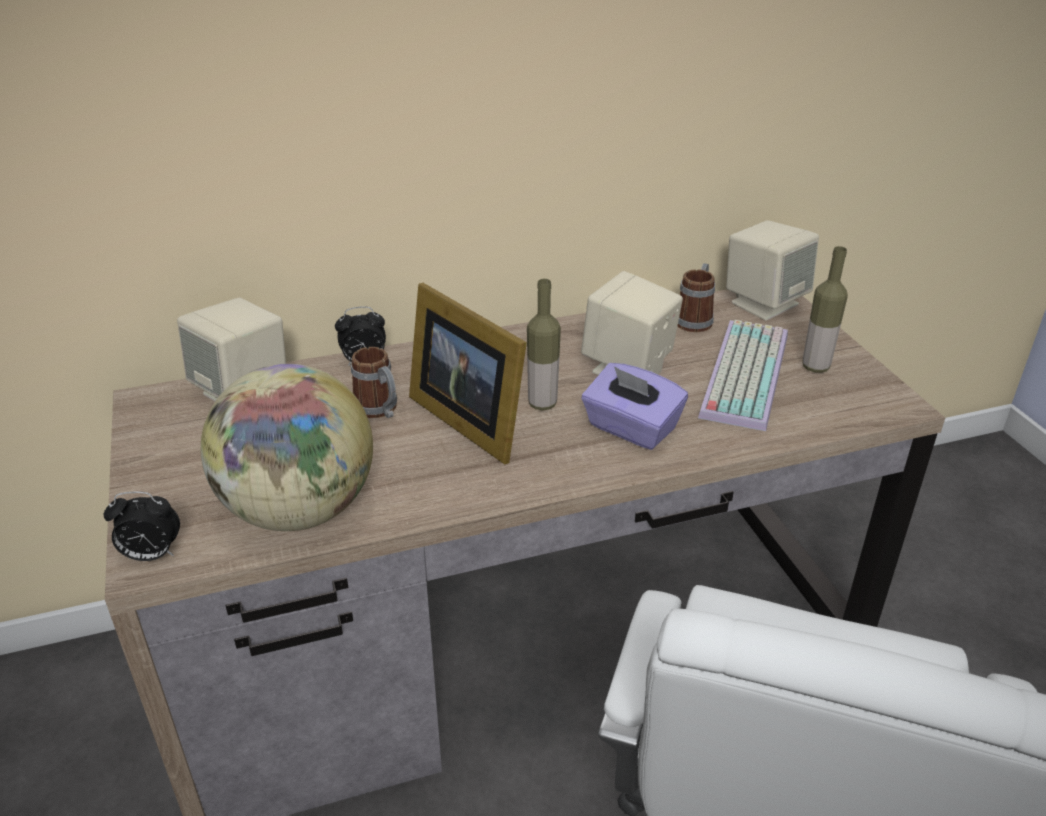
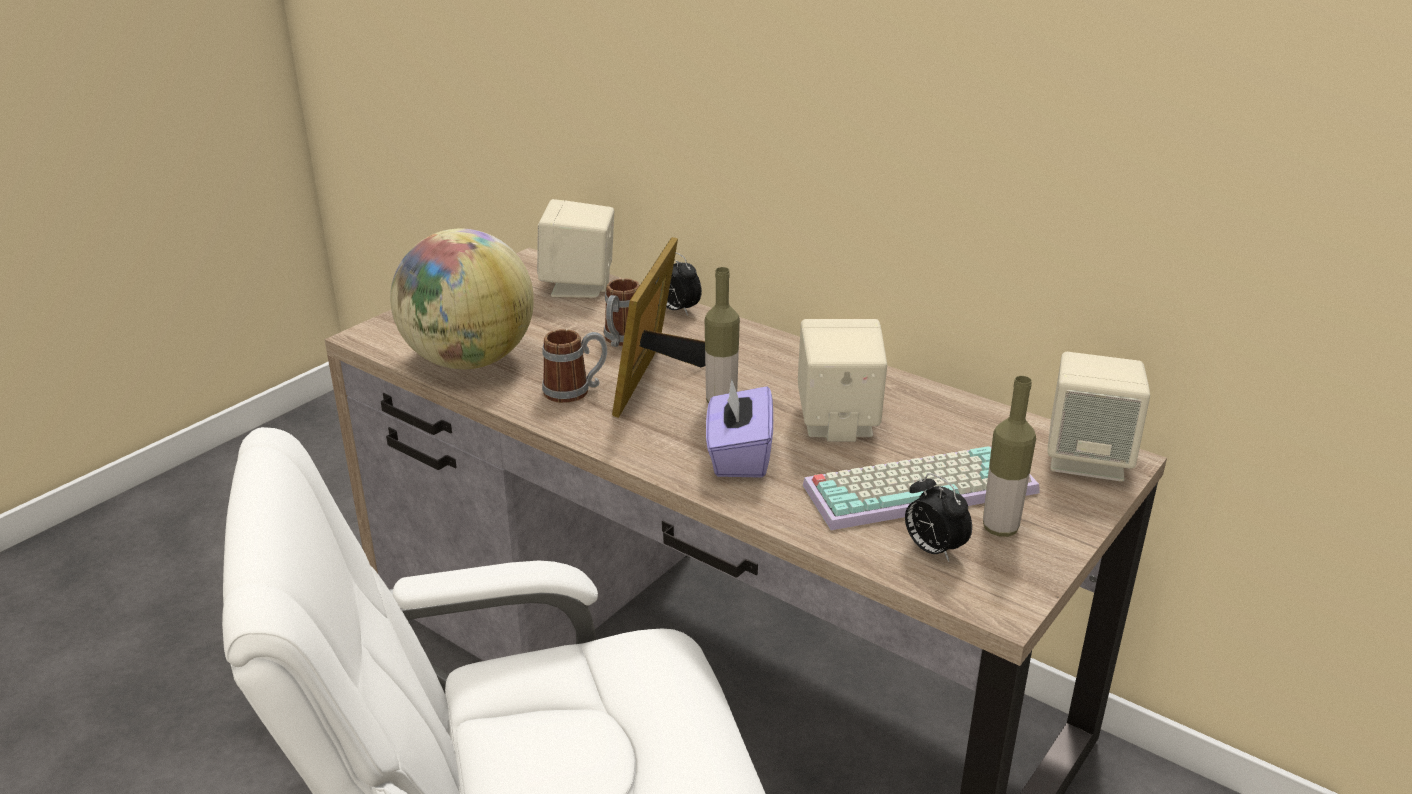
camera: 55 degrees right, 5 degrees down
(151, 555) = (375, 334): alarm clock -> alarm clock (932, 550)
(695, 319) = (985, 429): mug -> mug (575, 391)

